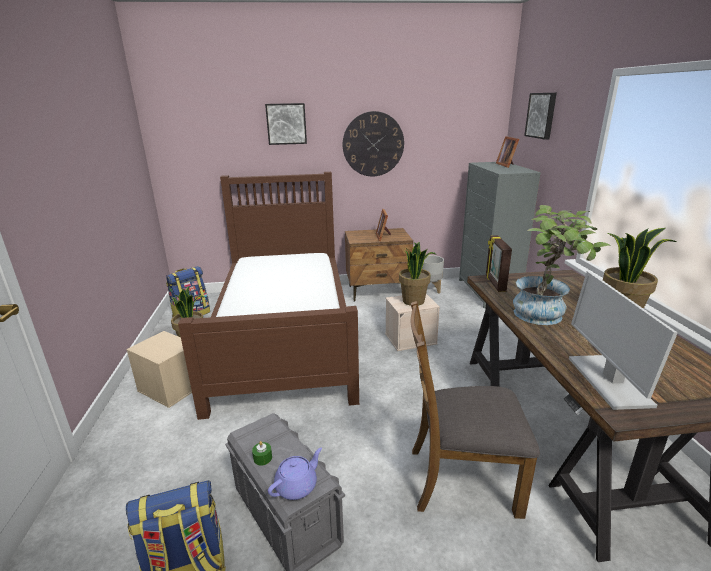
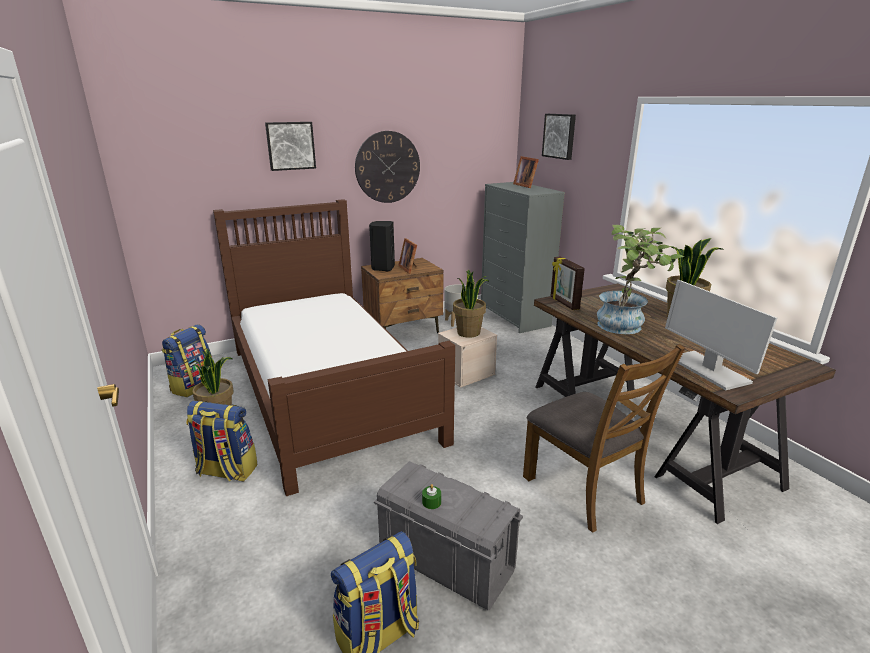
camera: 20 degrees left, 0 degrees up
(169, 388) = (226, 471): beige storage box -> backpack
(297, 486) = (483, 517): purple teapot -> none
(361, 234) = (382, 268): none -> black speaker
(461, 479) = (584, 489): brown chair -> brown chair turned 105 degrees counterclockwise

